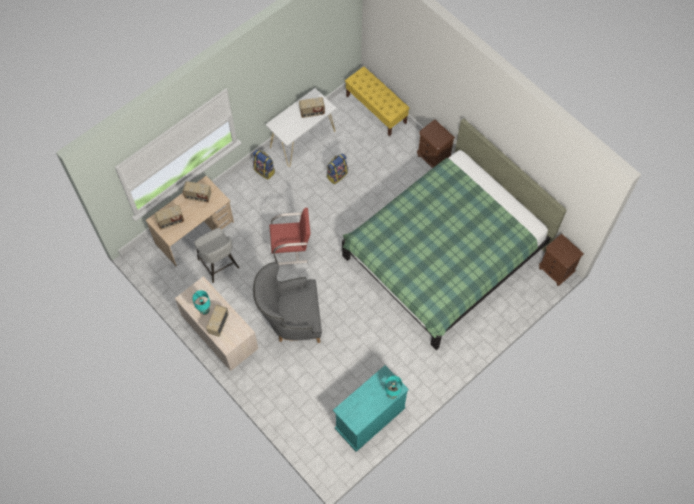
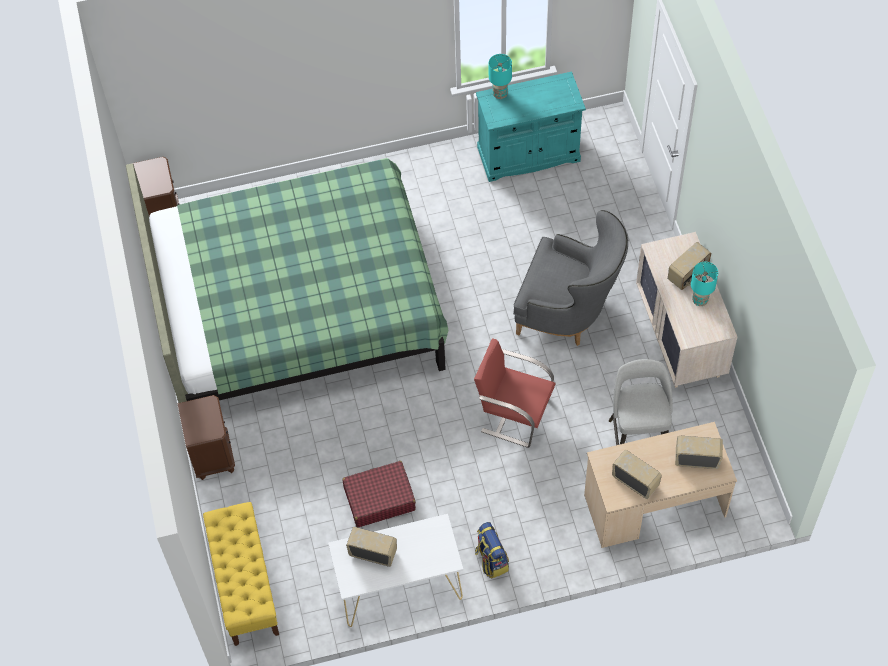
camera: 150 degrees left, 5 degrees down
(337, 175) = (379, 499): backpack -> red suitcase

